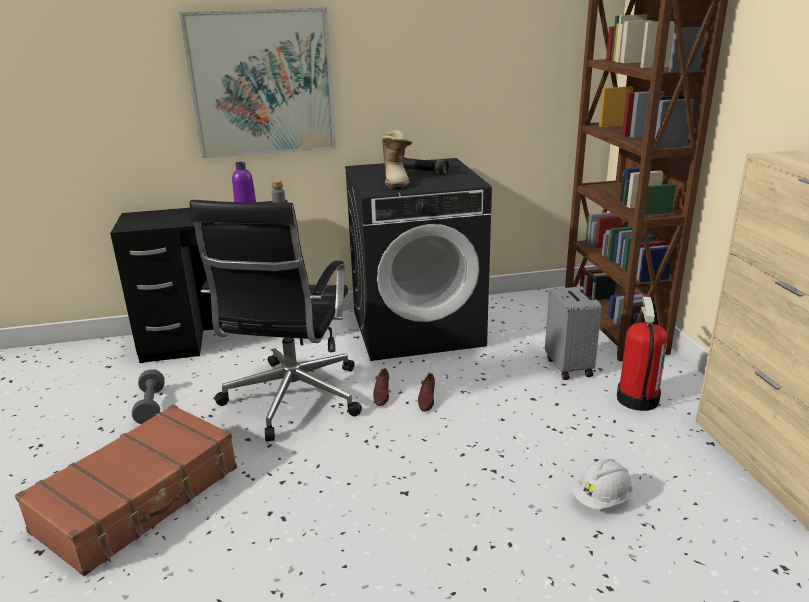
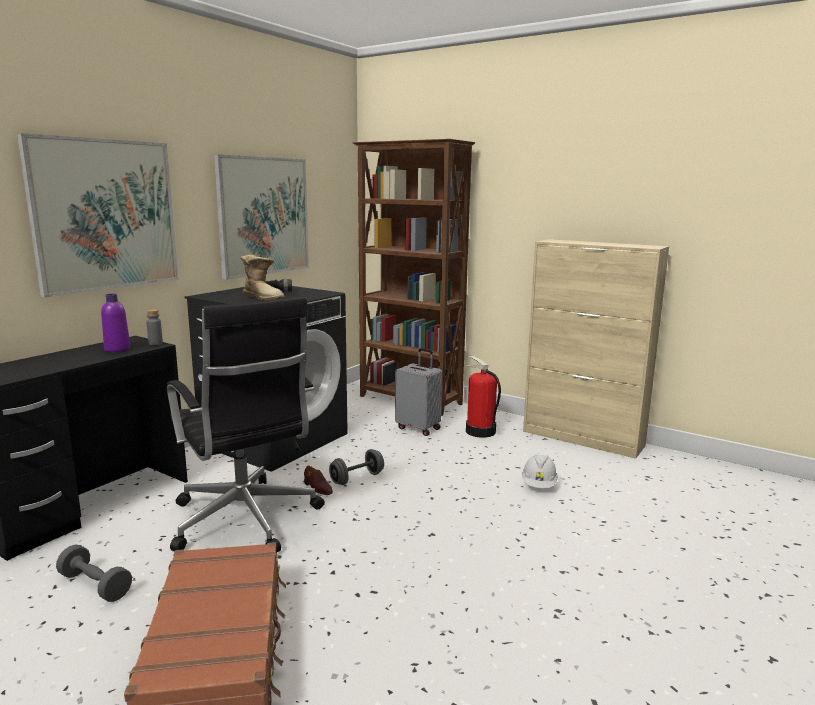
camera: 45 degrees left, 10 degrees down
(426, 400) = (357, 478): brown shoe -> grey dumbbell
(455, 81) = (263, 216): none -> picture

